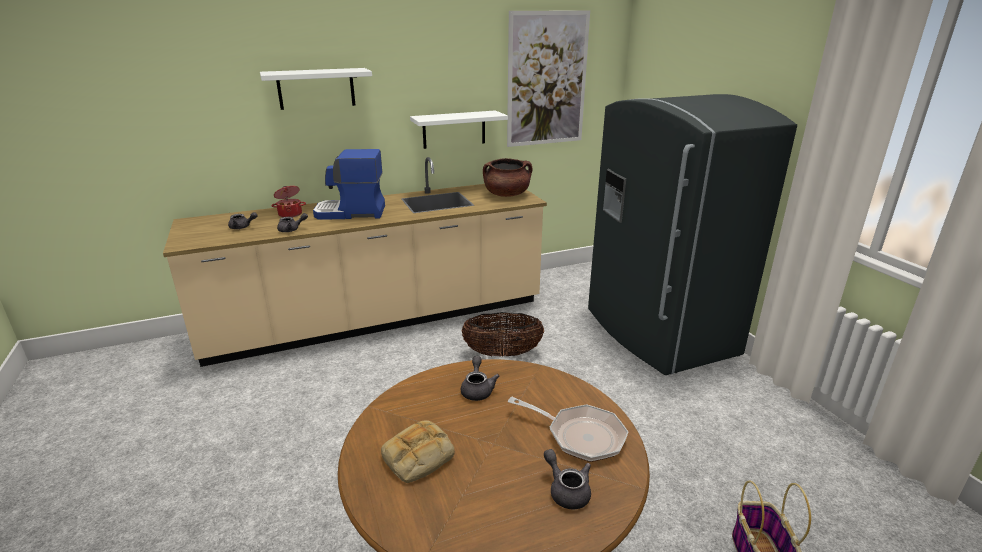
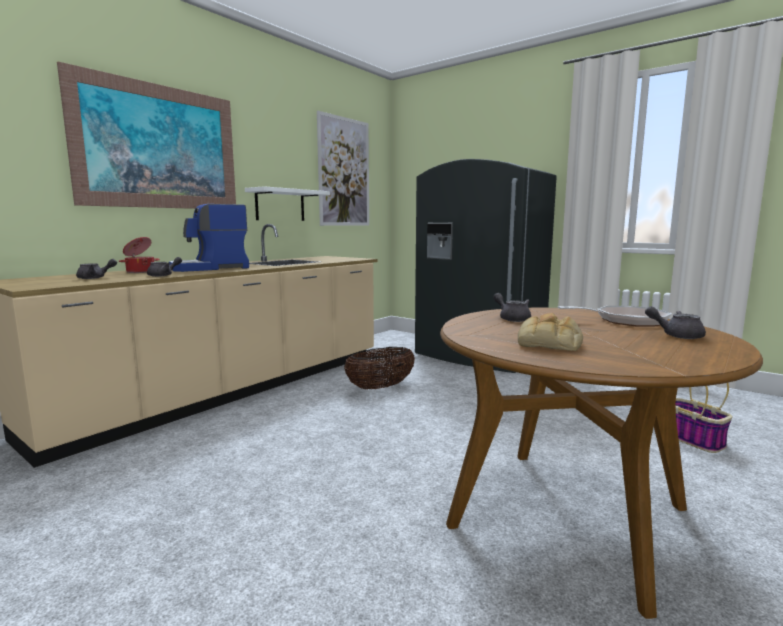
camera: 30 degrees left, 15 degrees down
(316, 88) = (159, 147): white shelf -> picture
(507, 195) = (337, 258): brown cooking pot -> none

